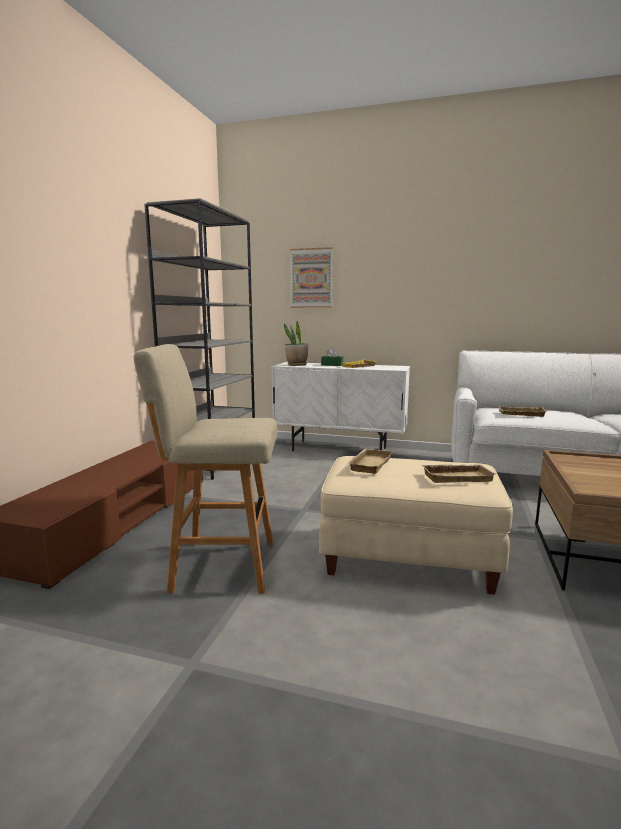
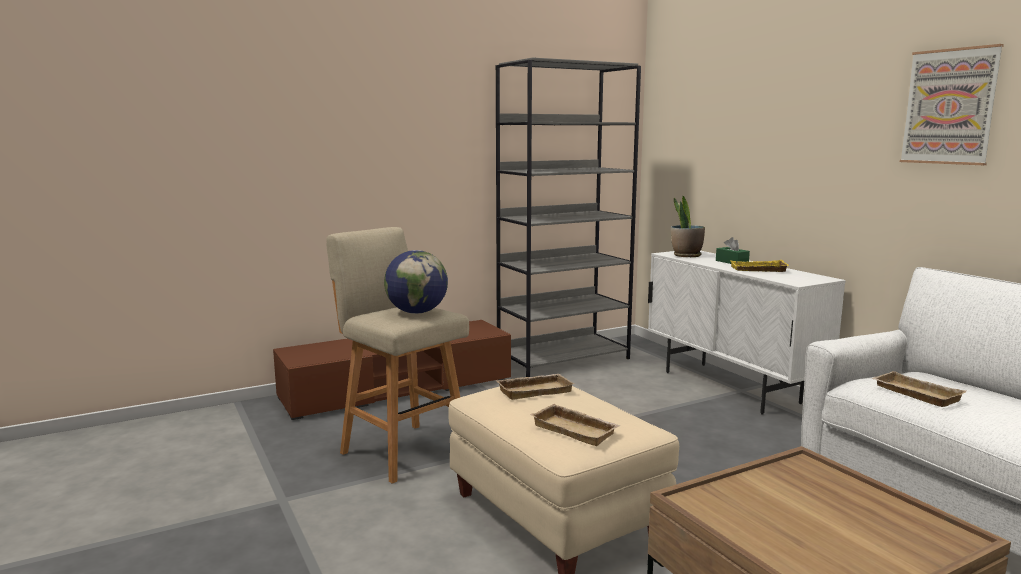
camera: 45 degrees right, 0 degrees up
(239, 422) = (417, 312): none -> globe
(311, 278) = (732, 134): picture -> picture (949, 107)

